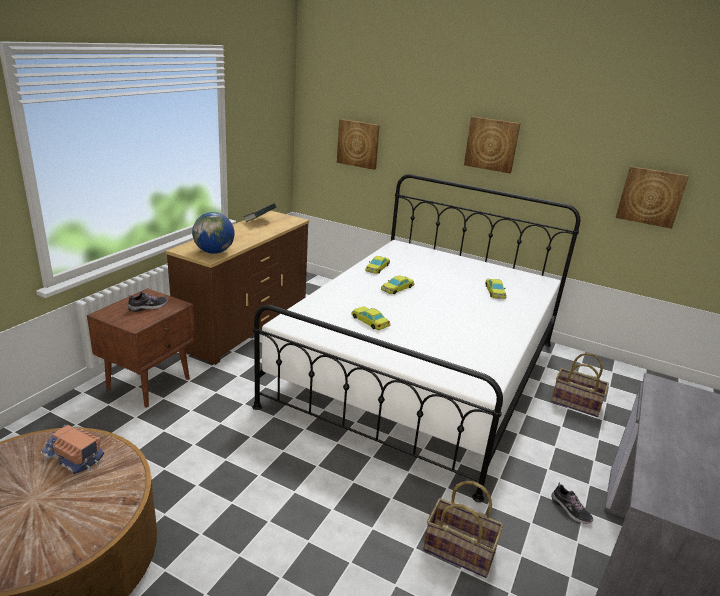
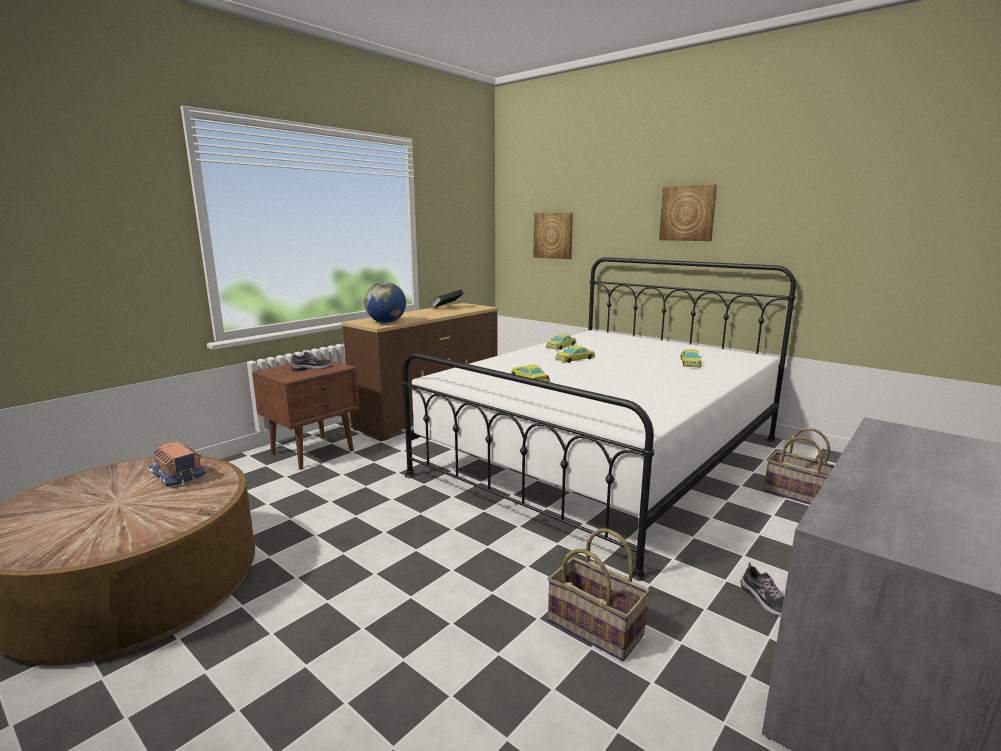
camera: 15 degrees right, 10 degrees down
(651, 196) = (882, 244): picture -> none

